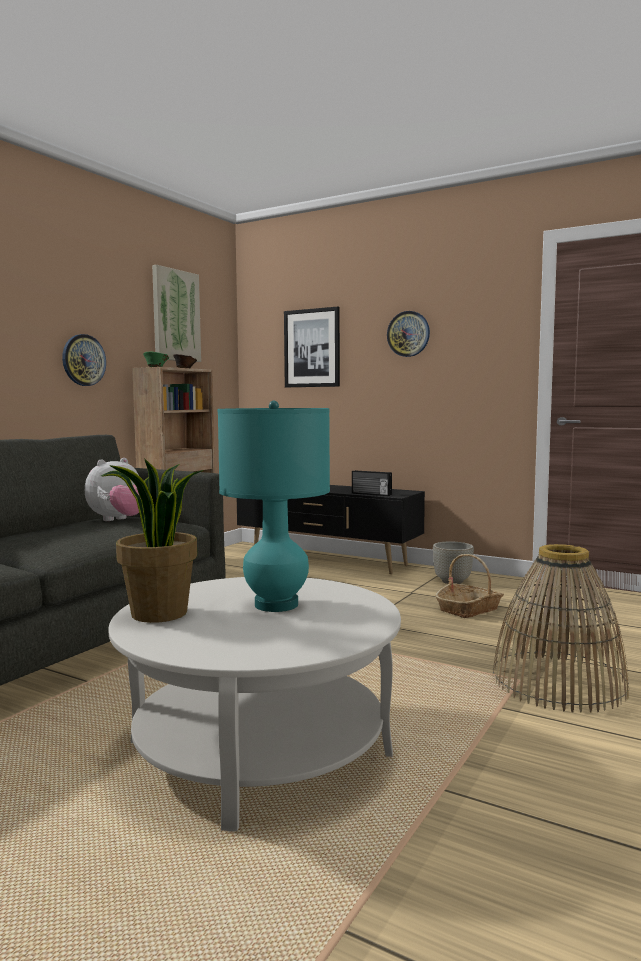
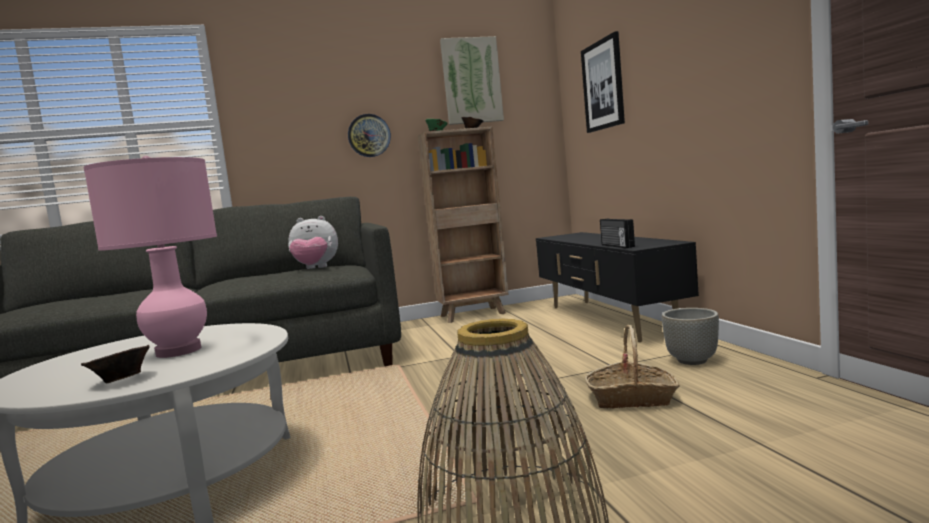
camera: 45 degrees right, 0 degrees up
(159, 614) = (120, 346): potted plant -> none
(276, 605) = (178, 351): turquoise table lamp -> pink table lamp
(339, 628) = (121, 381): none -> brown bowl
(408, 334) = (673, 43): wall clock -> none

